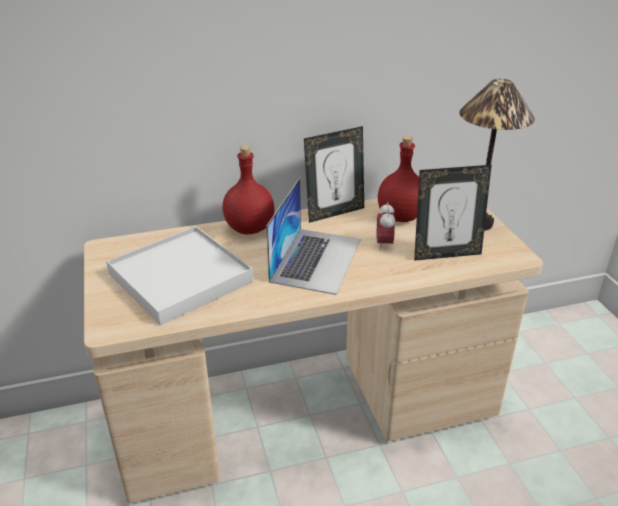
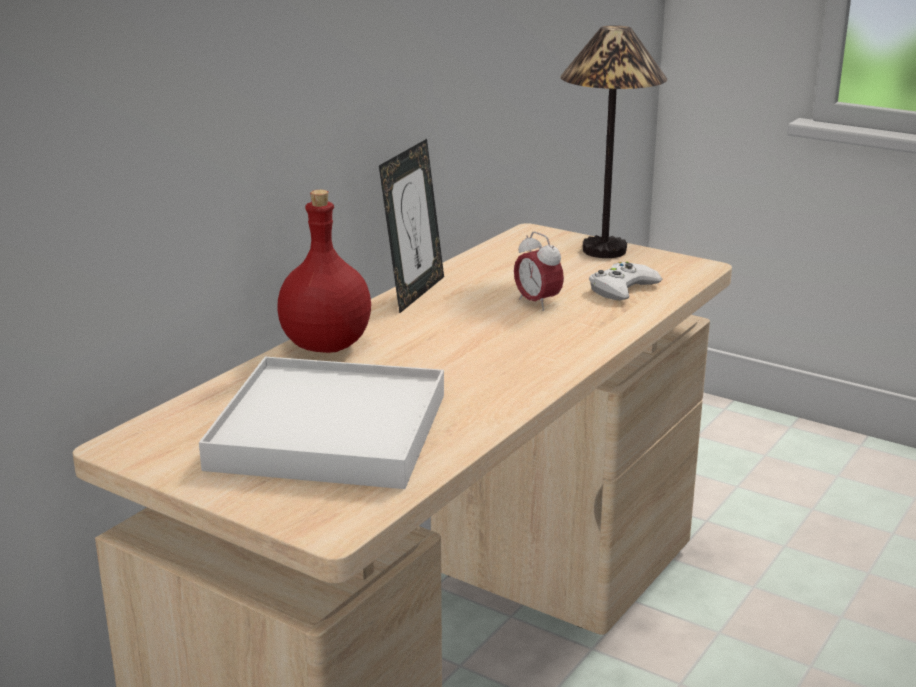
camera: 40 degrees left, 10 degrees down
(316, 259) = (482, 345): laptop -> none
(399, 216) = (504, 271): red bottle -> none
(446, 254) = (622, 289): picture frame -> white game controller

